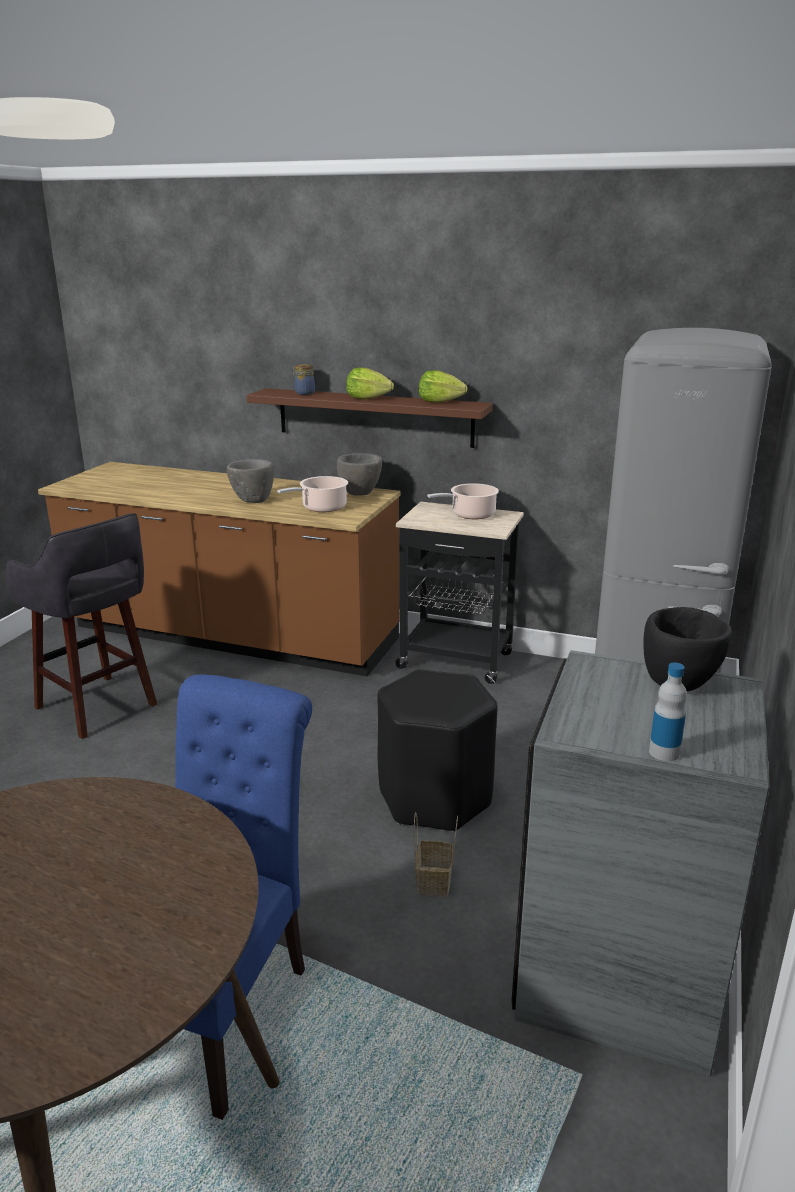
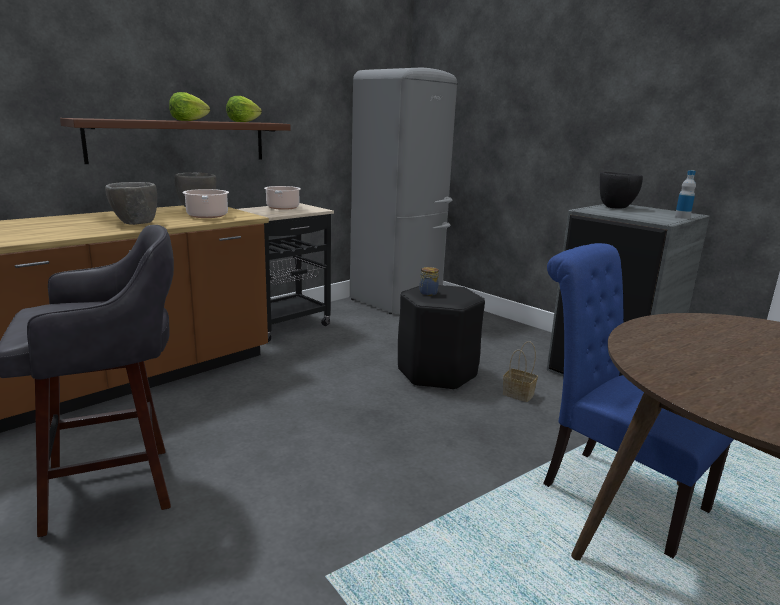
camera: 65 degrees left, 5 degrees down
(304, 393) = (121, 119): jar -> jar (427, 293)

